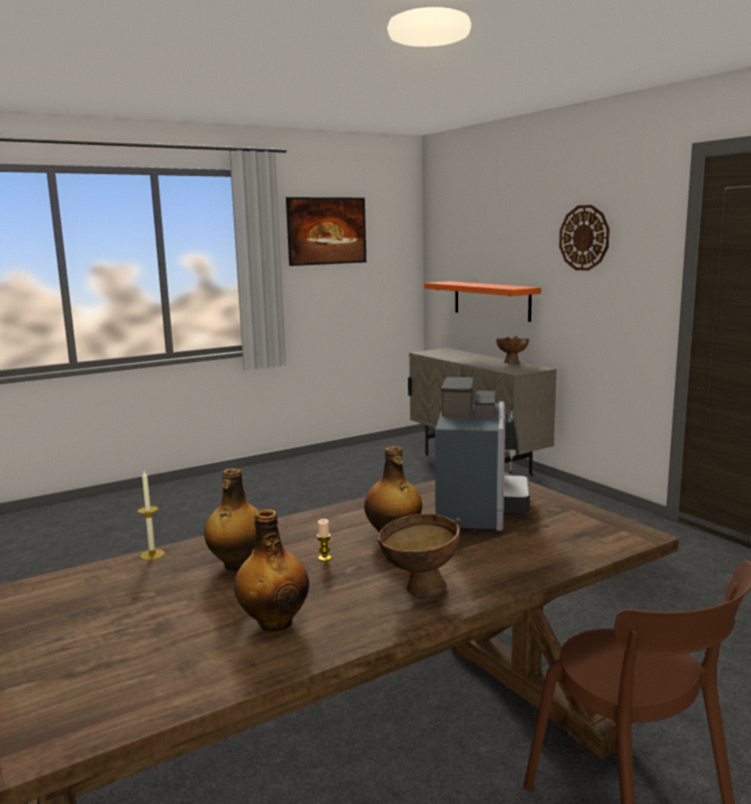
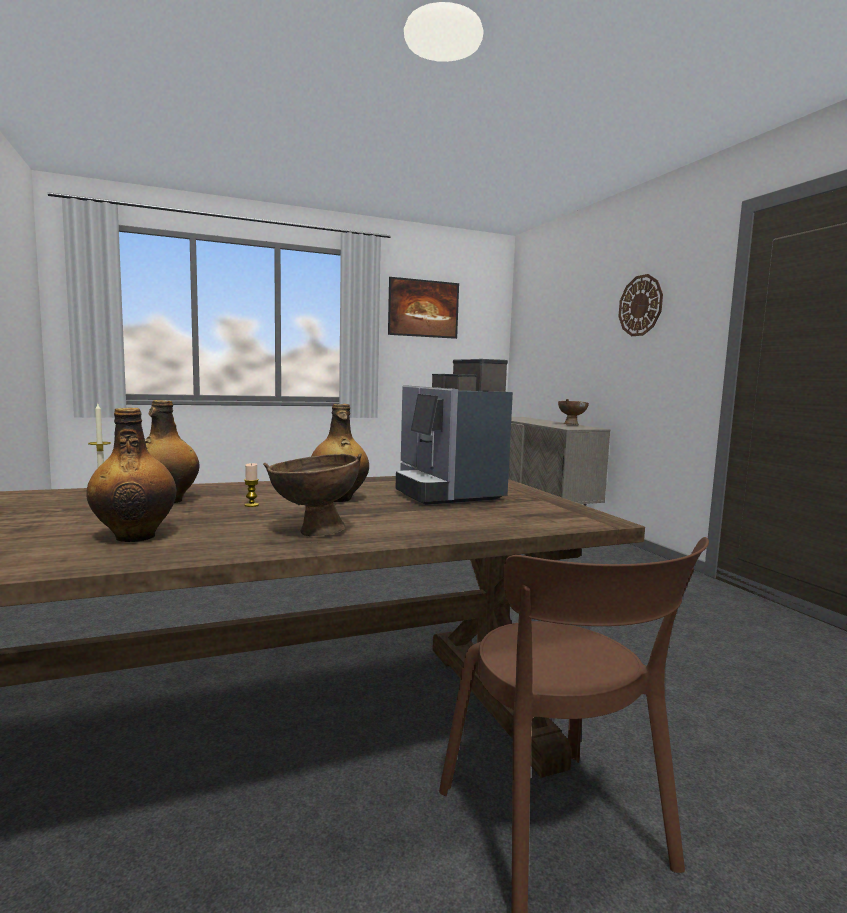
camera: 10 degrees right, 5 degrees down
(479, 510) = (445, 492): coffee machine -> coffee machine turned 135 degrees clockwise
(491, 300) = (560, 371): orange shelf -> none

